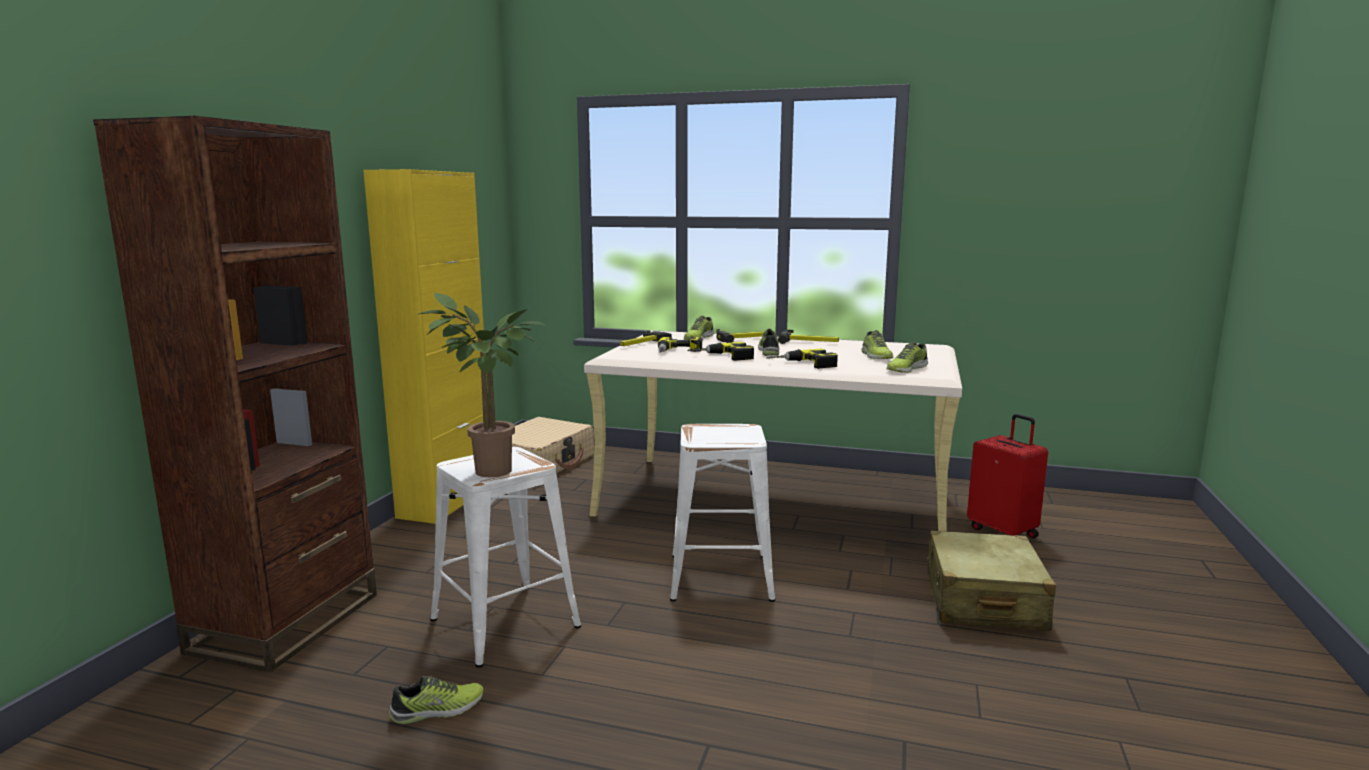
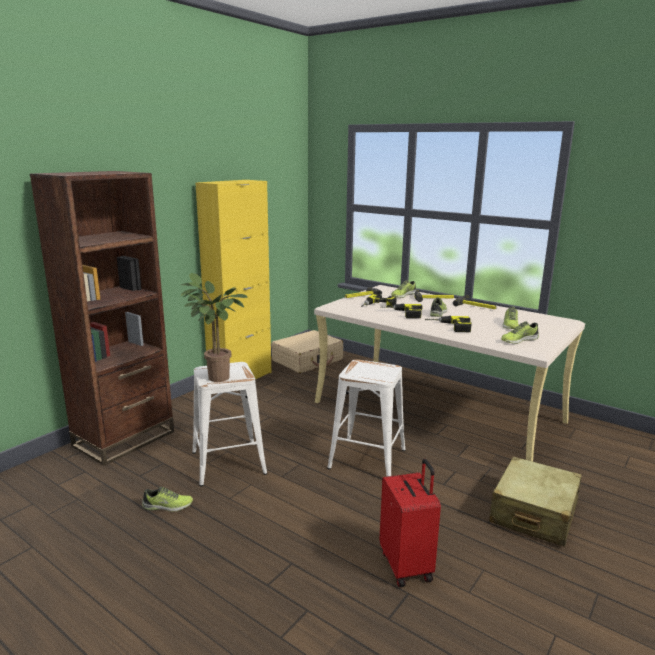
camera: 20 degrees right, 5 degrees up
(1003, 532) = (590, 465): red suitcase -> red suitcase (407, 565)

